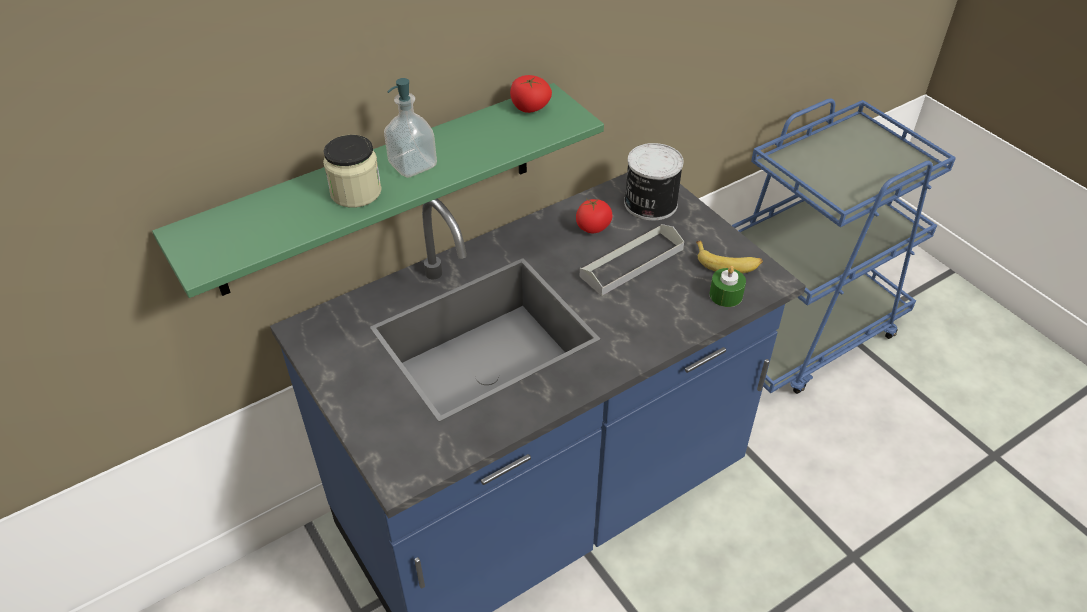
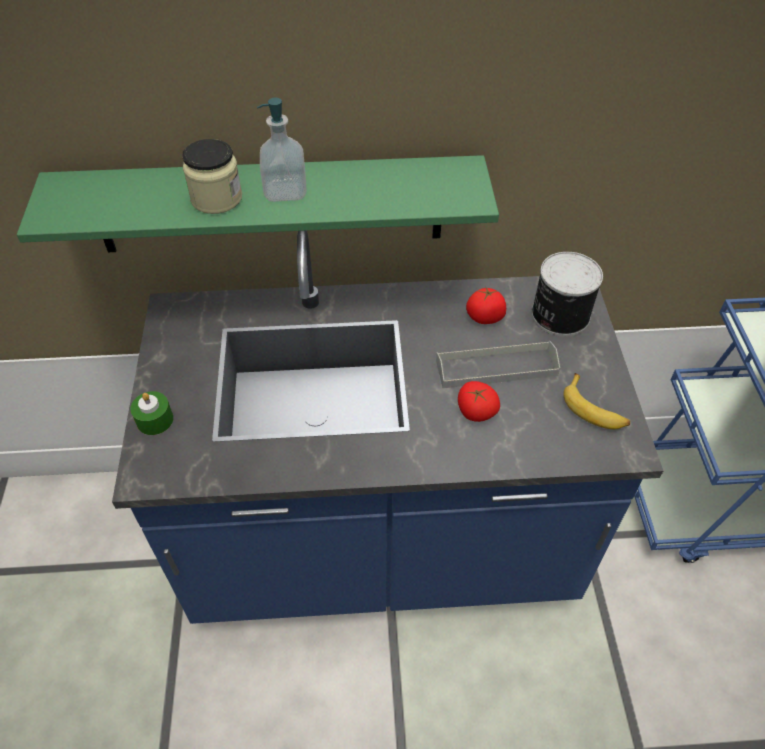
camera: 30 degrees right, 5 degrees up
(530, 108) = (438, 173): tomato -> tomato (475, 412)
(726, 295) = (567, 442): green candle -> green candle (155, 420)

